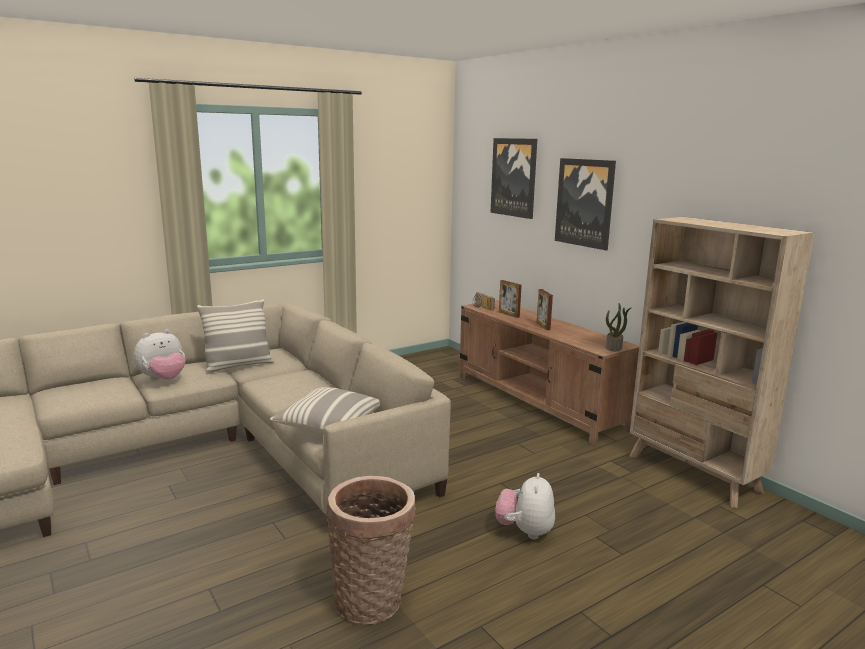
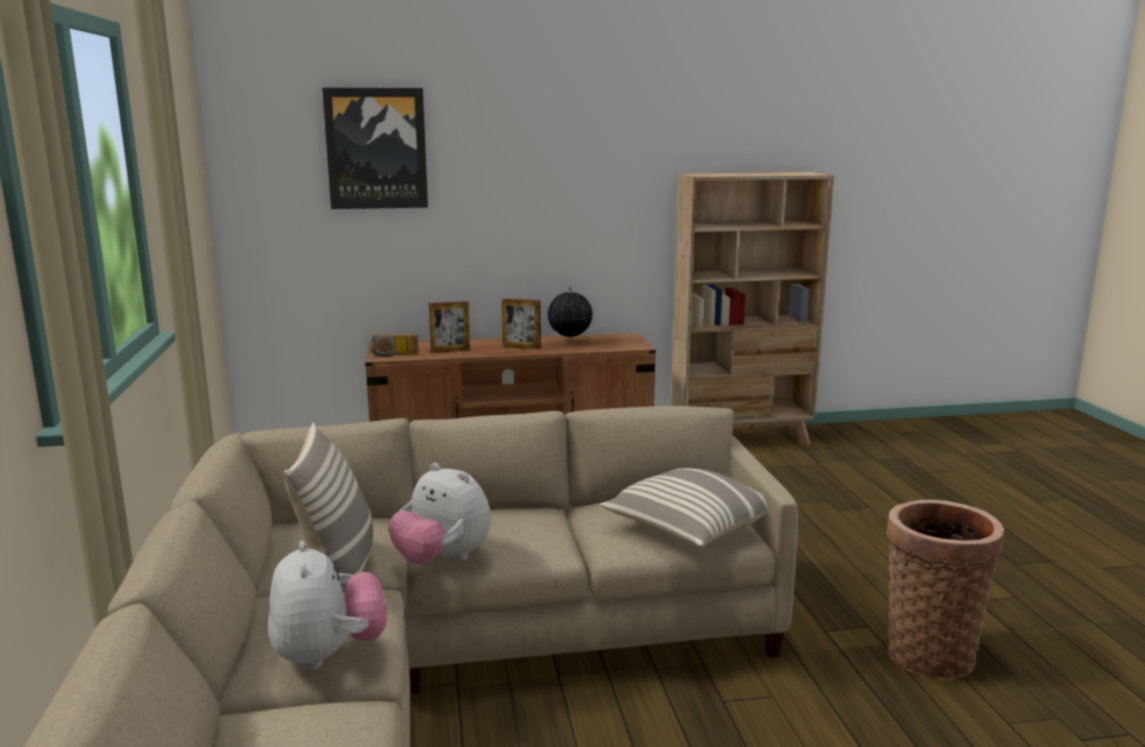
camera: 65 degrees left, 0 degrees up
(525, 531) = (815, 538): plush toy -> plush toy (442, 560)
(576, 334) = (569, 342): none -> globe
(585, 203) = (524, 173): picture -> none
(614, 347) = (633, 340): potted plant -> none

